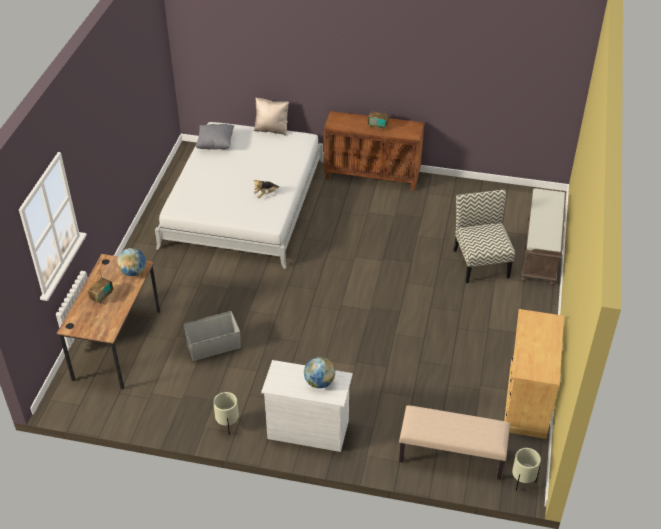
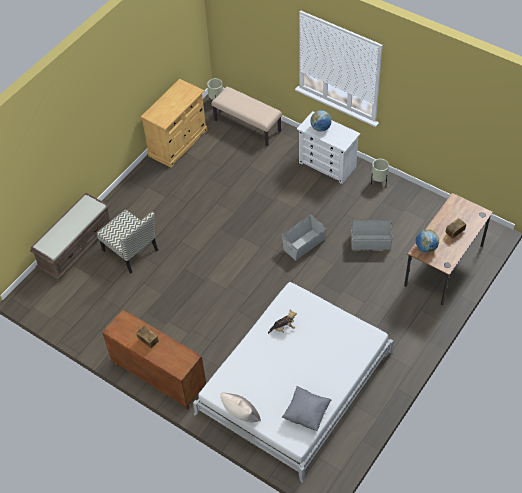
camera: 155 degrees left, 10 degrees up
(292, 321) = (304, 245): none -> grey storage box
(480, 262) = (131, 251): chair -> chair turned 60 degrees counterclockwise

